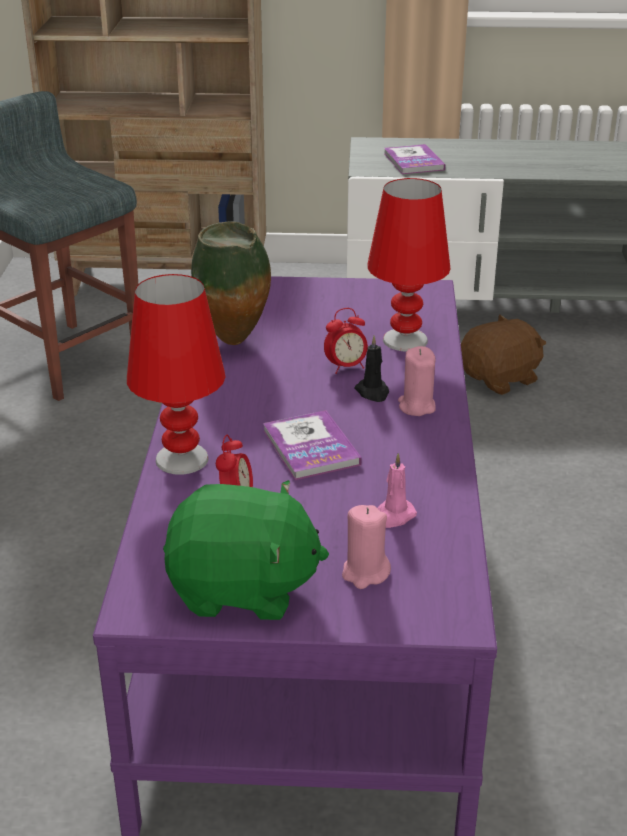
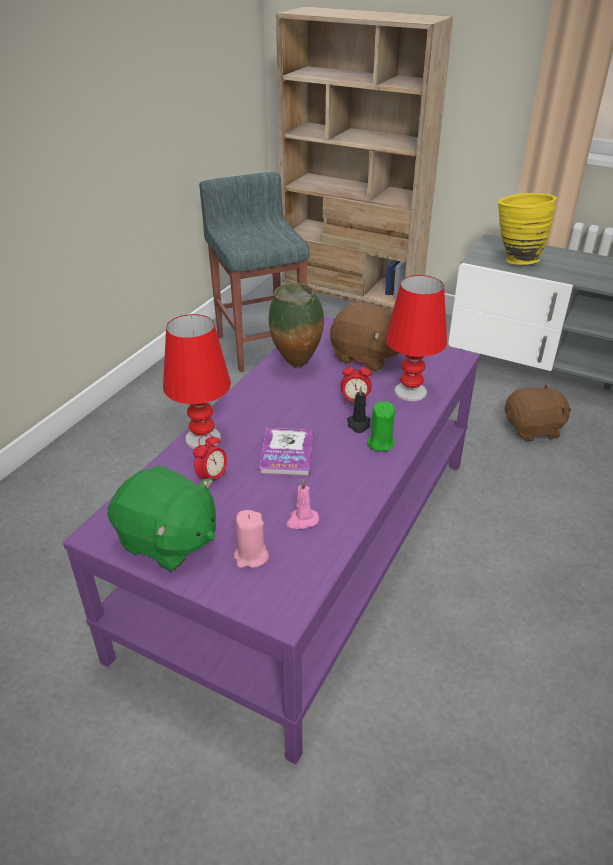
camera: 25 degrees right, 5 degrees up
(317, 312) = (367, 357): none -> brown plush toy
(413, 161) = (515, 259): book -> yellow vase
(416, 406) = (380, 443): pink candle -> green candle

